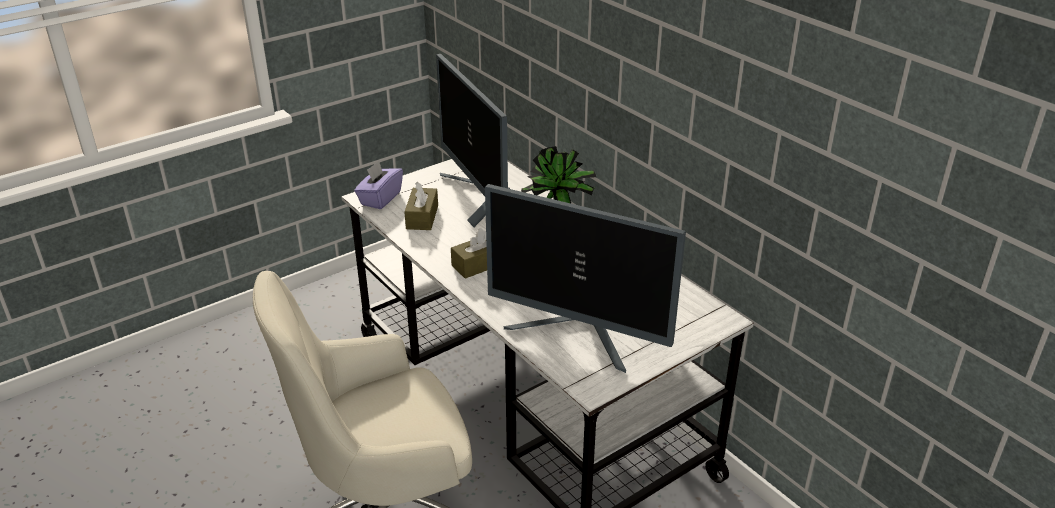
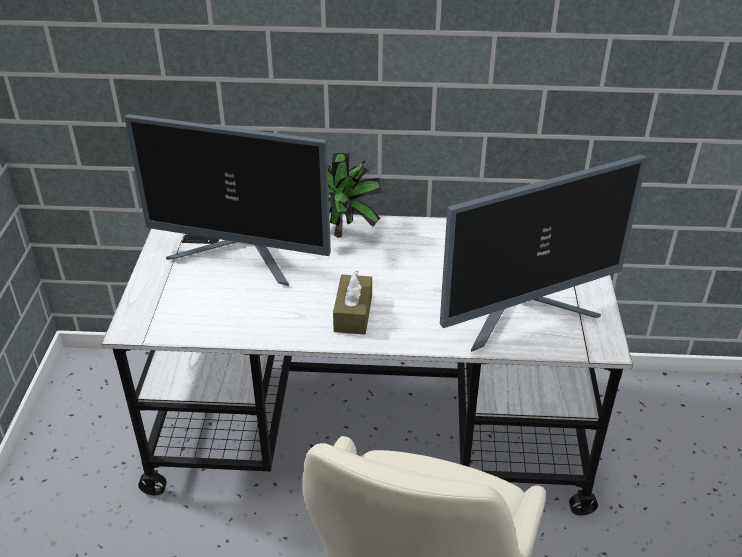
camera: 50 degrees left, 5 degrees up
(380, 198) = (149, 319): purple tissue box -> none
(422, 217) = (225, 308): brown tissue box -> none

